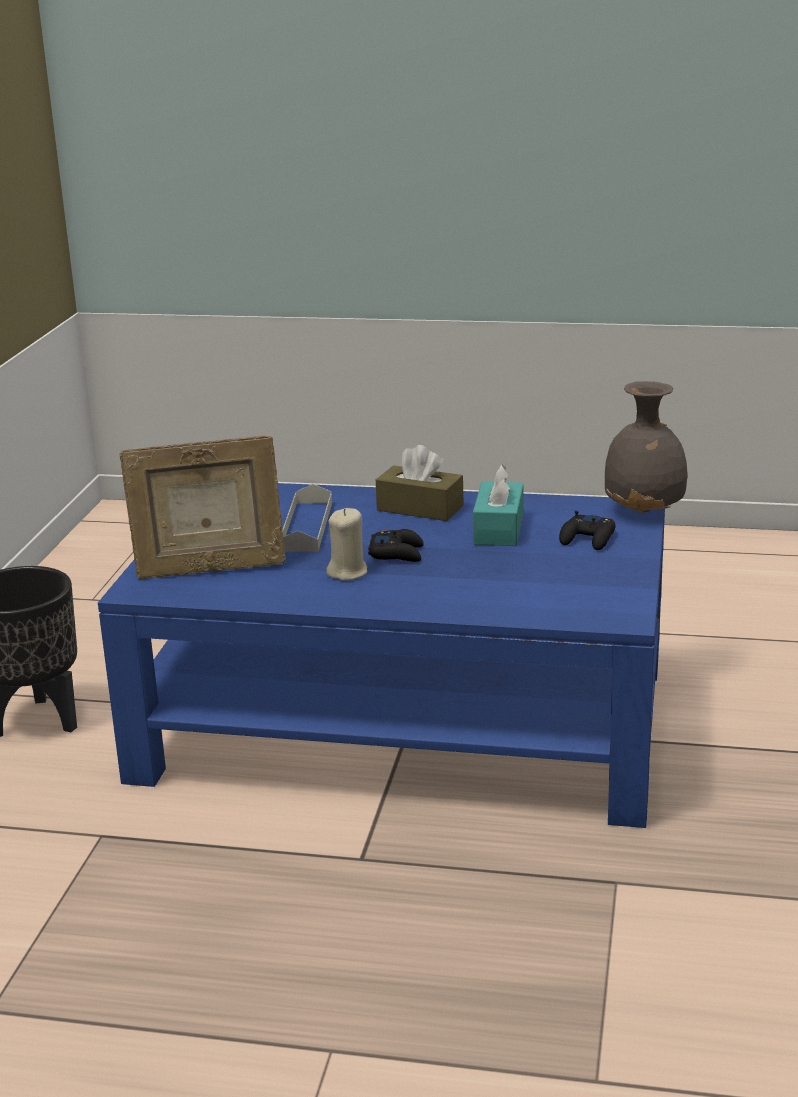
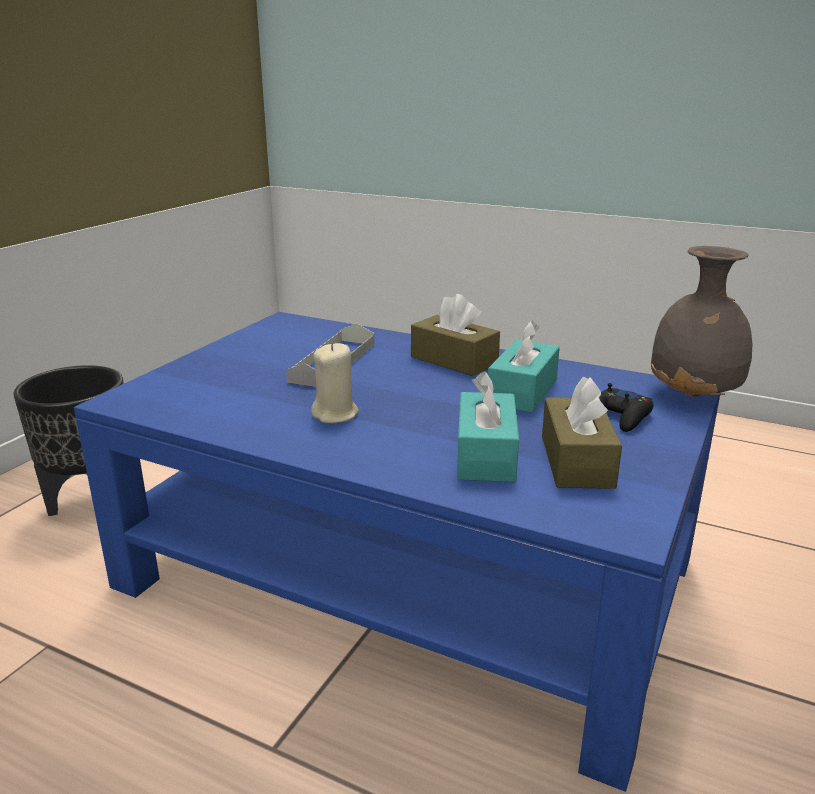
camera: 15 degrees right, 0 degrees up
(209, 570) = (206, 390): picture frame -> none
(397, 553) = (400, 402): black game controller -> none
(495, 585) = (486, 455): none -> turquoise tissue box
(568, 578) = (576, 461): none -> brown tissue box

